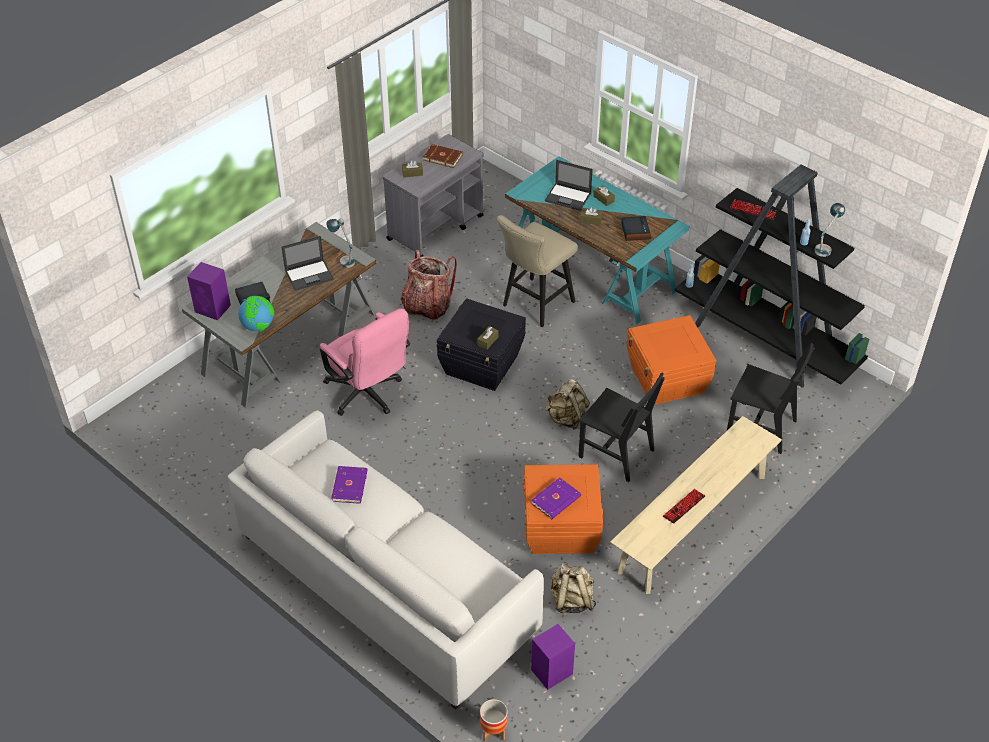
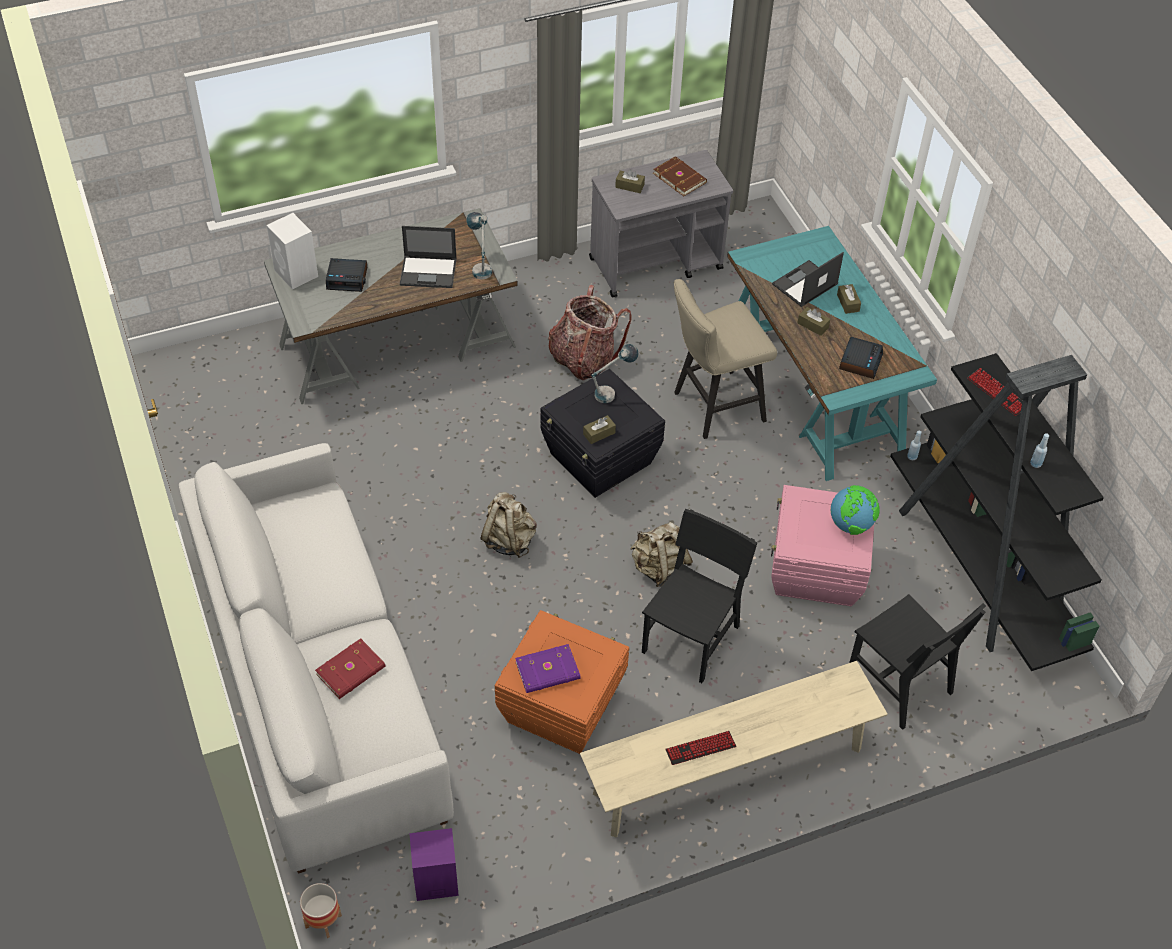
camera: 25 degrees right, 5 degrees up
(213, 309) = (296, 274): purple speaker -> white speaker
(258, 326) = (331, 314): globe -> globe (851, 525)
(350, 486) = (316, 551): purple book -> none
(368, 395) = (445, 444): pink office chair -> none
(430, 551) = (351, 671): none -> red book
(568, 197) = (804, 284): laptop -> laptop turned 90 degrees clockwise
(571, 600) = (516, 802): beige backpack -> beige backpack (509, 540)
(616, 453) = (691, 639): black chair -> black chair turned 120 degrees counterclockwise
(666, 381) = (815, 570): orange storage box -> pink storage box
(825, 247) = (1063, 481): table lamp -> table lamp (612, 392)

